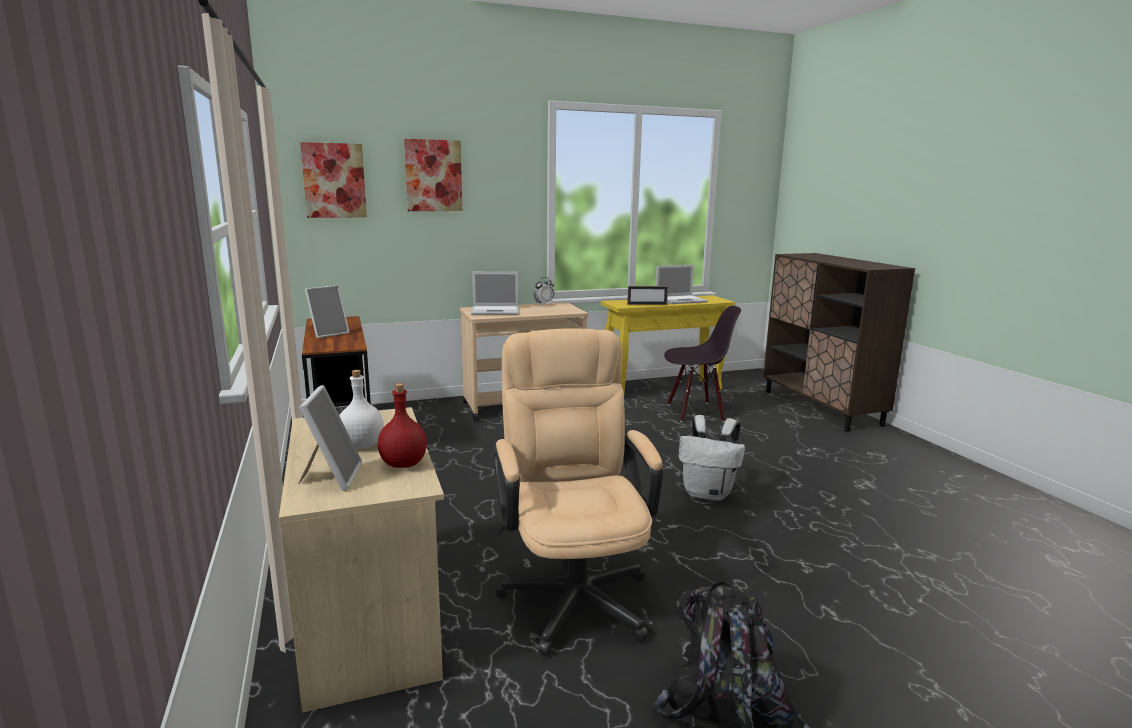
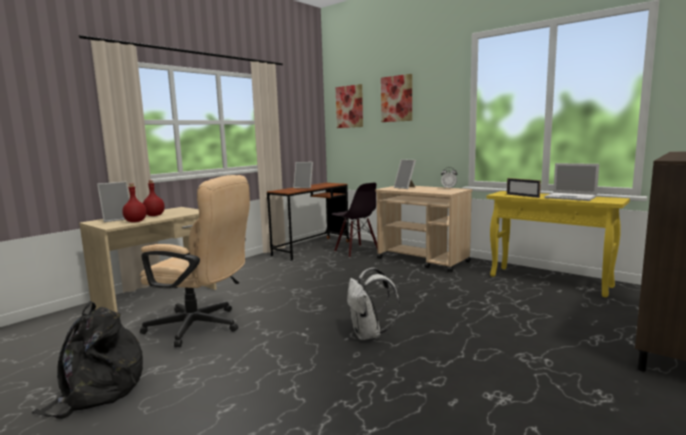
camera: 60 degrees right, 5 degrees down
(361, 445) = (154, 215): white bottle -> red bottle
(496, 311) = (405, 188): laptop -> picture frame
(573, 591) = (202, 327): beige office chair -> beige office chair turned 60 degrees clockwise
(695, 412) = (525, 300): black chair -> black chair (356, 251)

